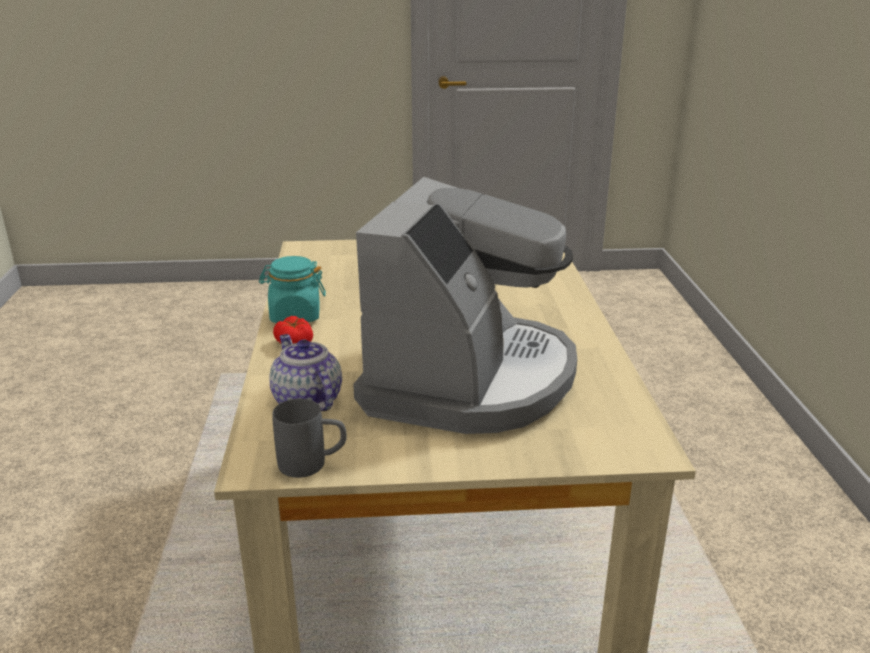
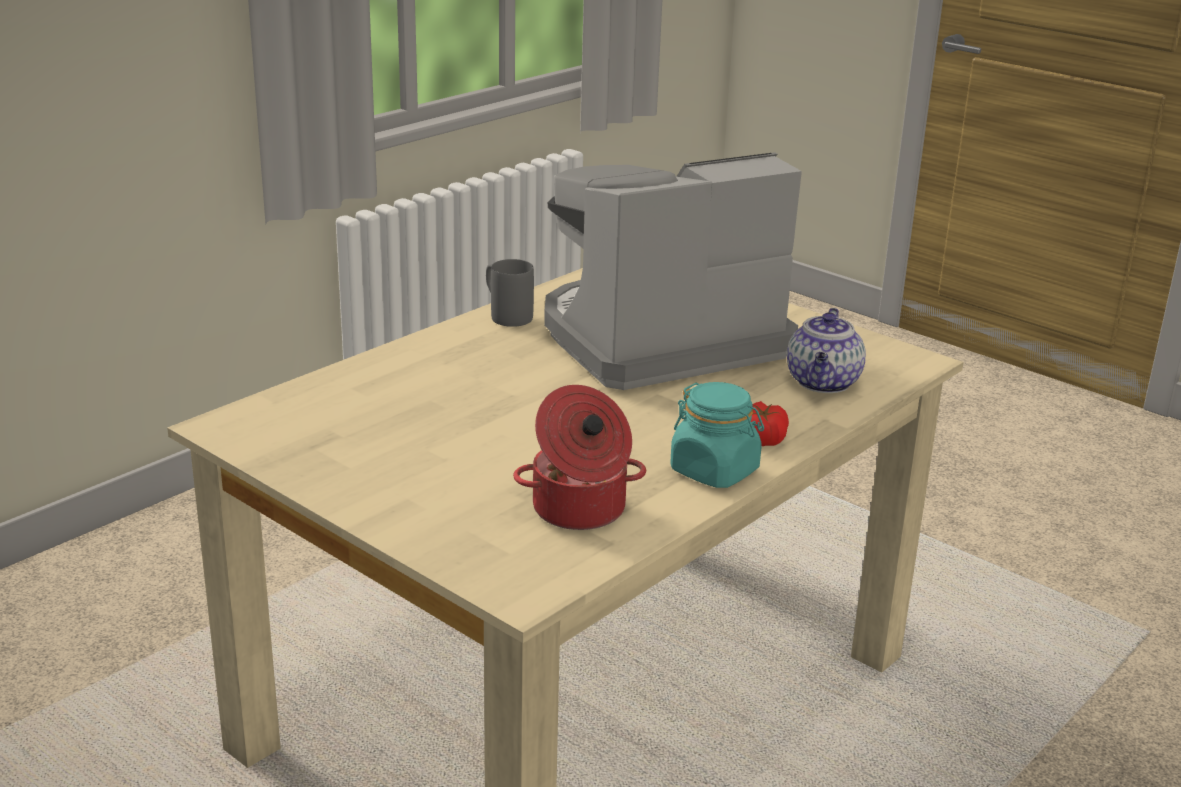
camera: 135 degrees left, 0 degrees up
(313, 464) = (872, 345): grey mug -> grey mug (505, 315)
(330, 276) = (579, 510): none -> cooking pot

